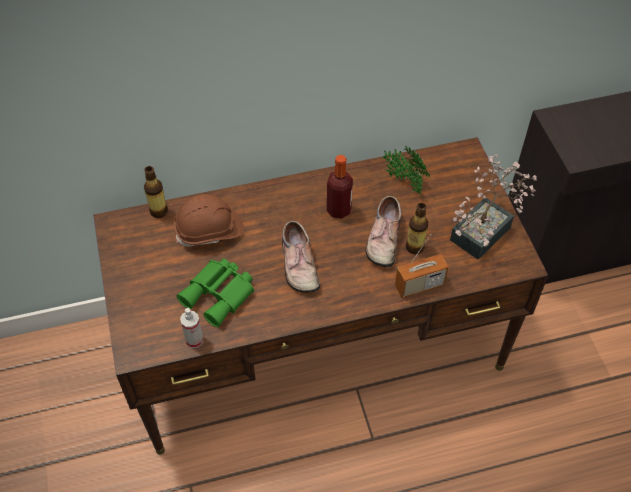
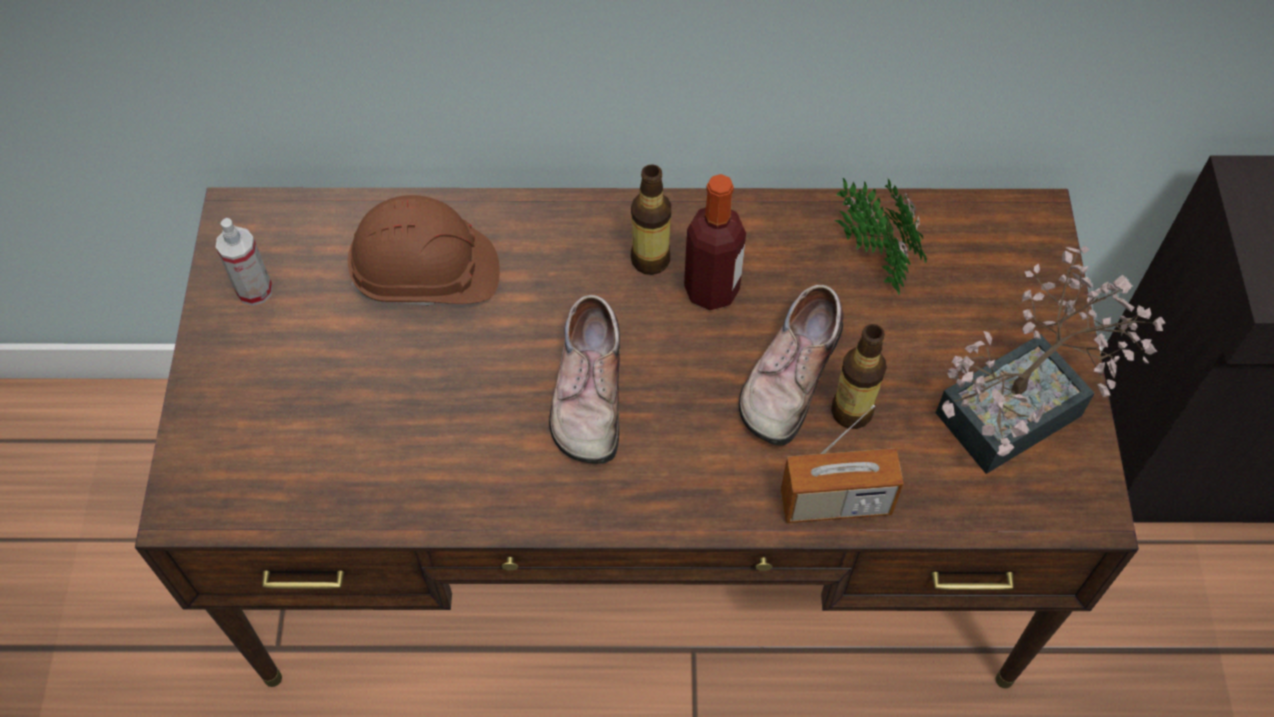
camera: 15 degrees right, 5 degrees up
(159, 211) = (338, 210): bottle -> bottle (650, 260)
(194, 340) = (317, 510): spray bottle -> spray bottle (255, 290)
(220, 295) = (402, 422): green binoculars -> none

